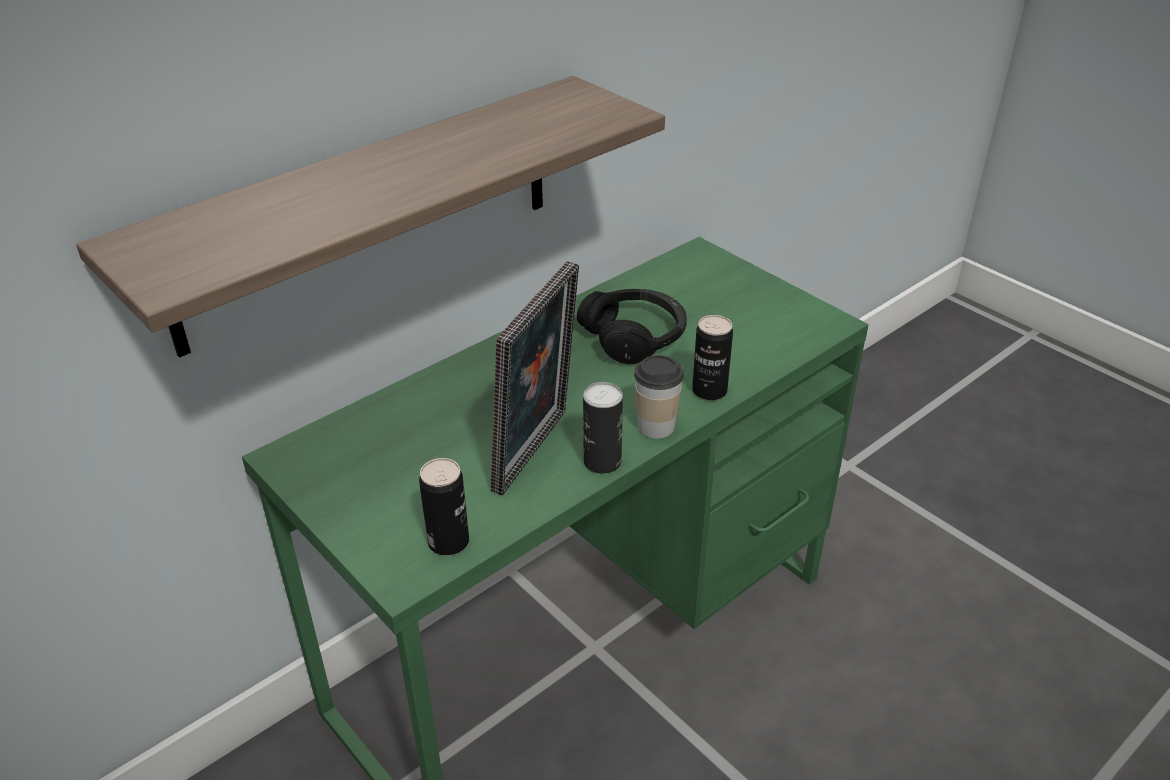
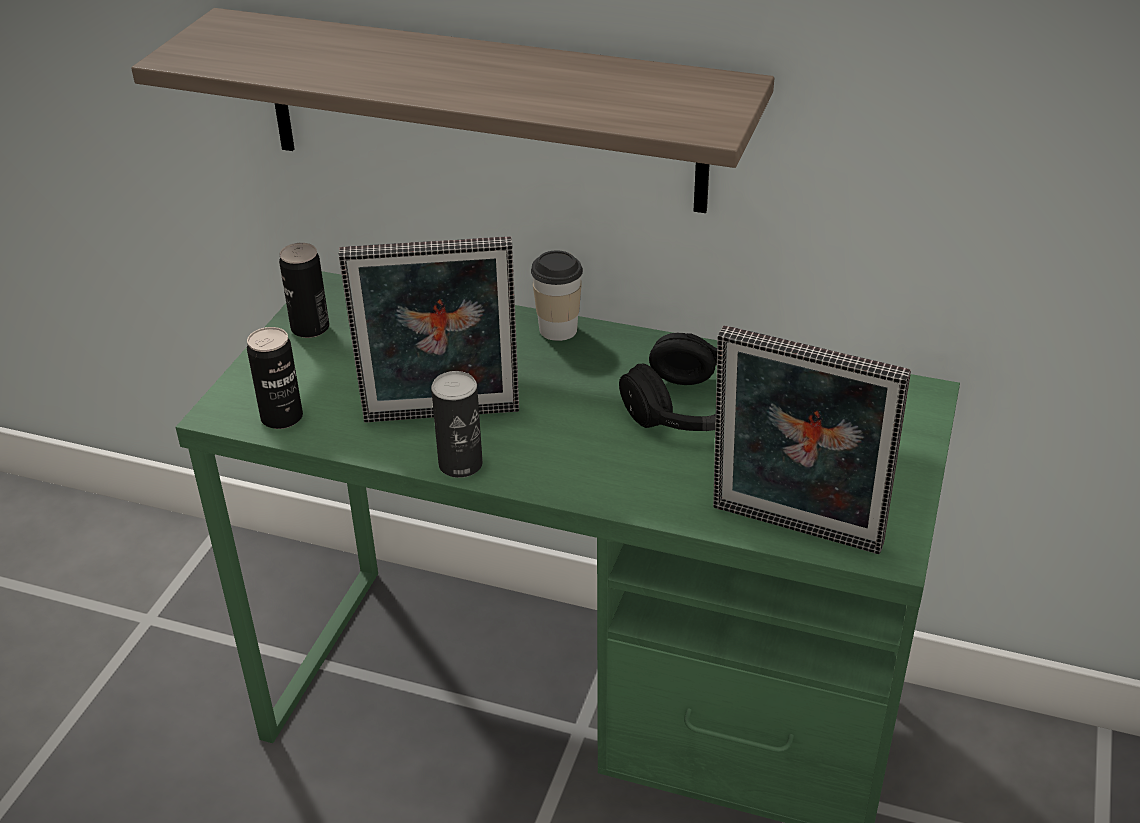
camera: 60 degrees right, 0 degrees up
(656, 426) = (547, 480): cup -> cup (558, 329)
(709, 391) = (644, 496): can -> can (310, 328)
(791, 348) = (793, 533): none -> picture frame

